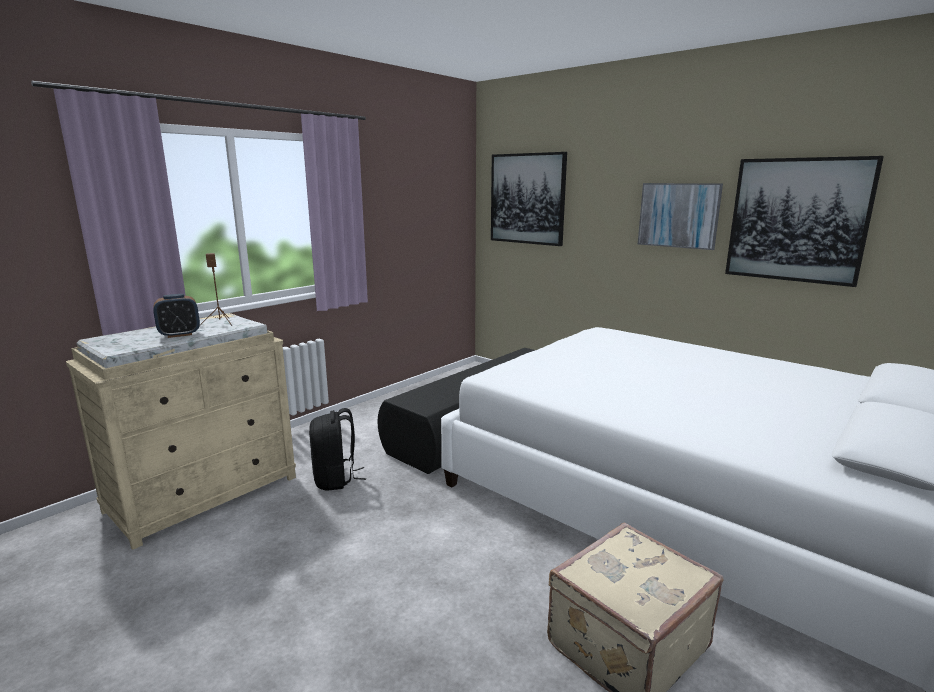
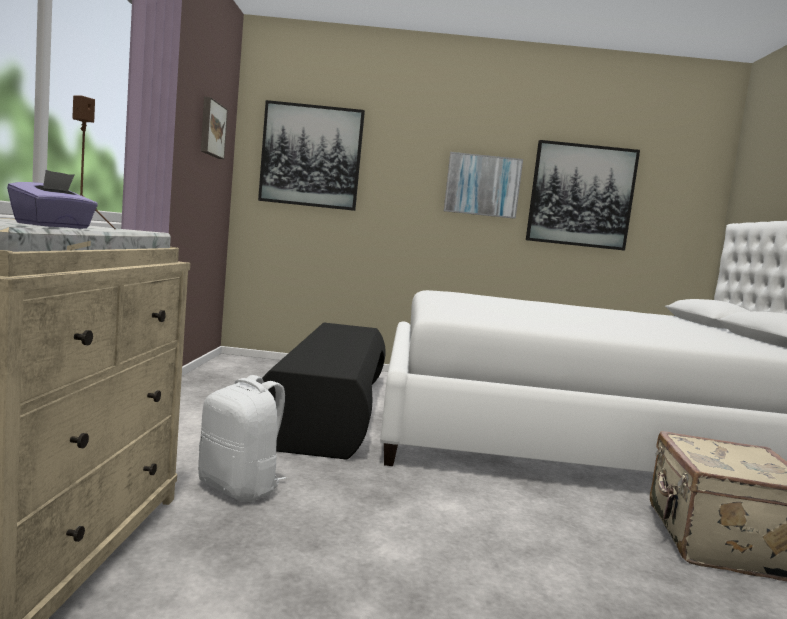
camera: 40 degrees left, 10 degrees down
(179, 334) = (54, 226): alarm clock -> purple tissue box
(336, 479) = (240, 488): black backpack -> white backpack
(435, 194) = (211, 129): none -> picture

